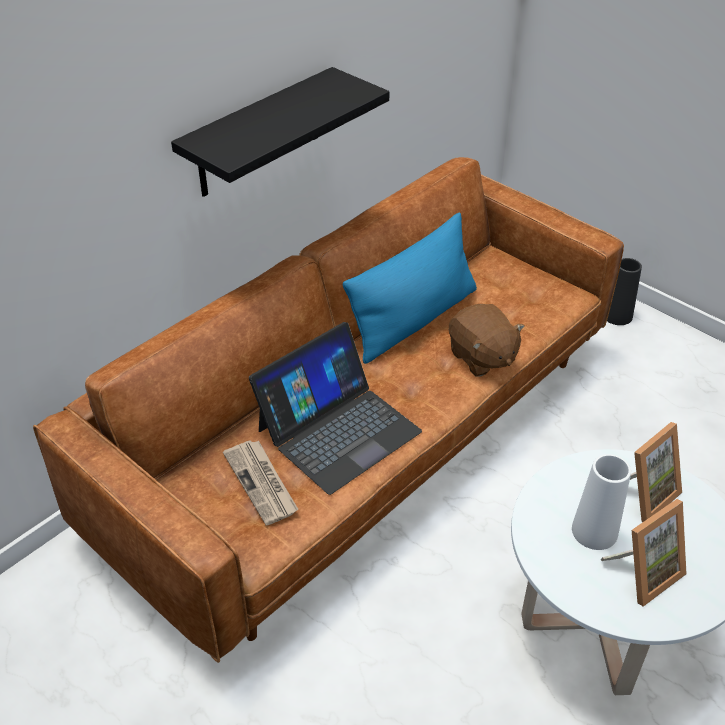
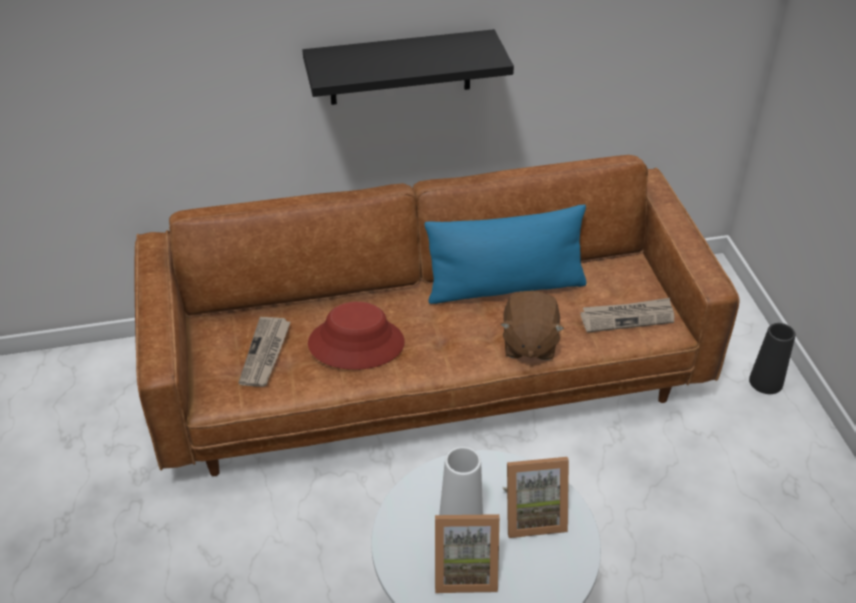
camera: 35 degrees right, 0 degrees up
(338, 430) = (356, 343): laptop -> red hat
(533, 300) = (627, 317): none -> newspaper

